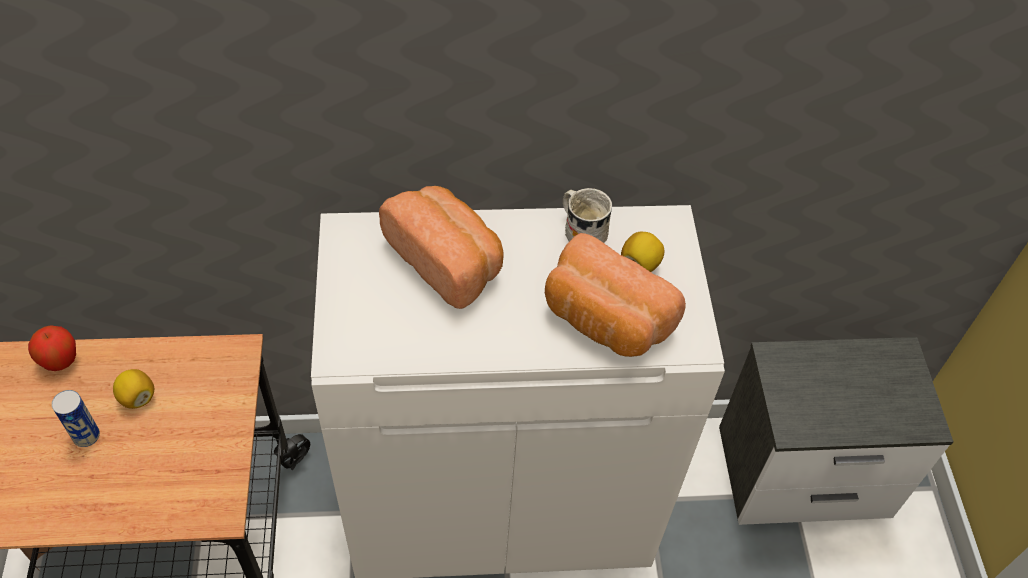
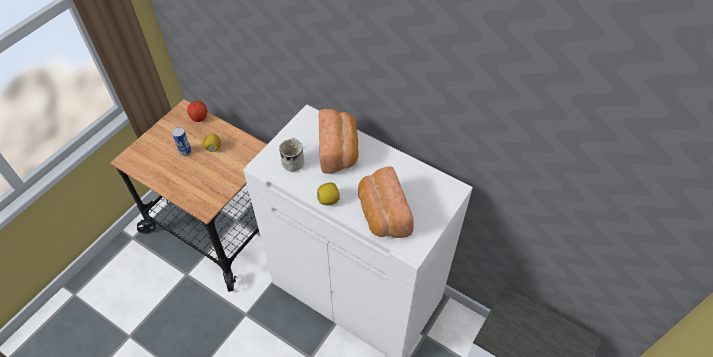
camera: 40 degrees right, 0 degrees up
(581, 230) = (409, 170): white mug -> white mug (293, 160)
(640, 265) = (421, 200): lemon -> lemon (329, 200)

